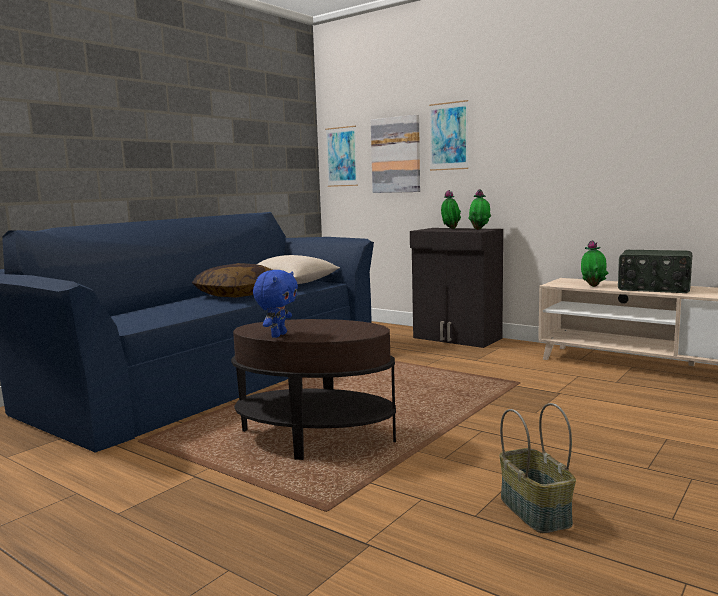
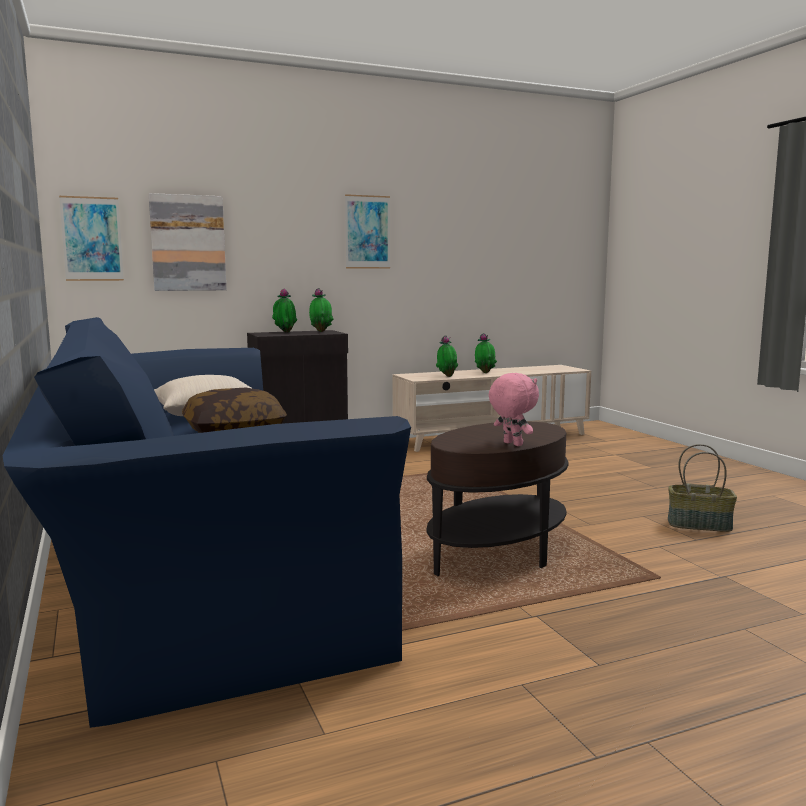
camera: 60 degrees left, 0 degrees up
(278, 335) = (511, 444): blue plush toy -> pink plush toy
(448, 136) = (263, 226): picture -> picture (367, 232)
(654, 288) = (485, 372): radio -> potted plant

